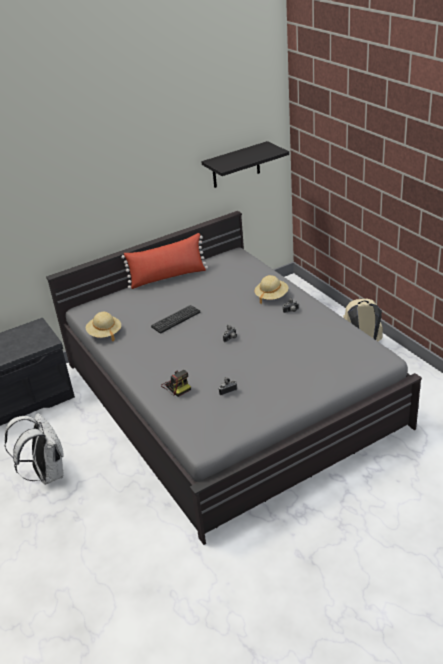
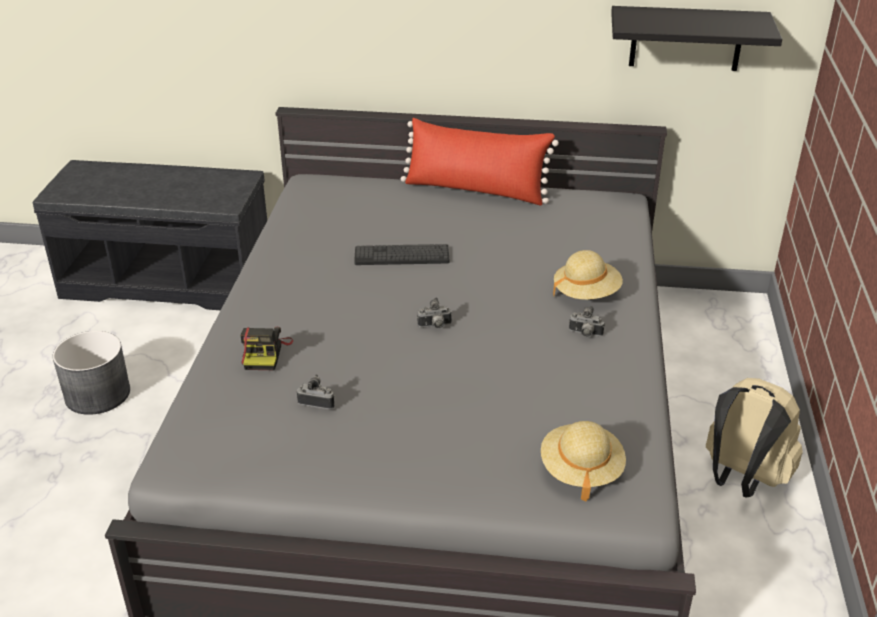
camera: 35 degrees right, 0 degrees up
(46, 473) = (97, 394): white backpack -> grey planter
(104, 333) = (288, 227): beige hat -> beige hat (580, 470)

